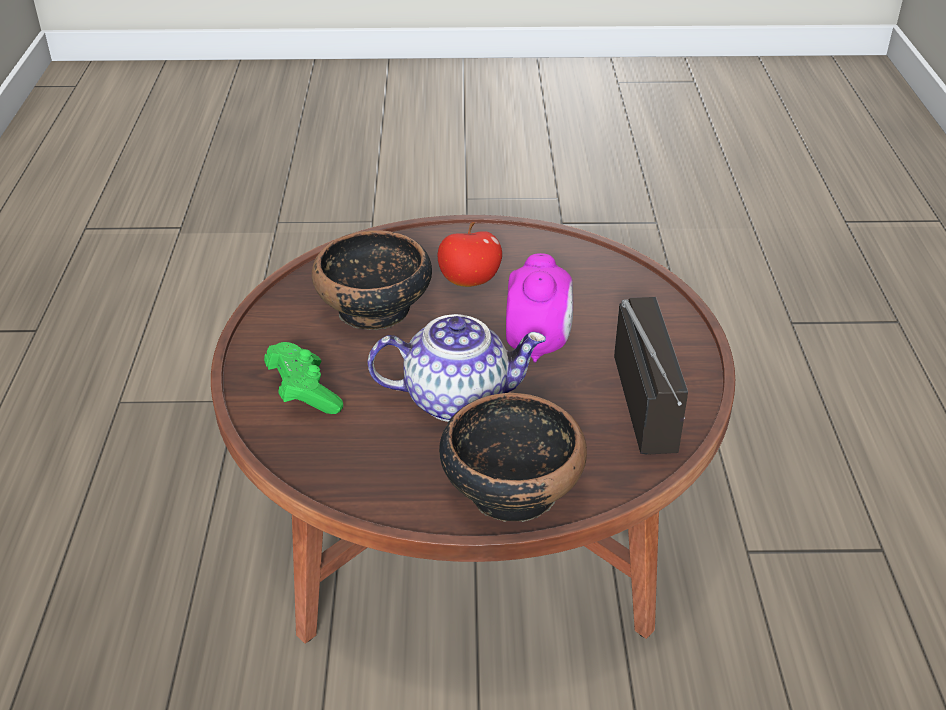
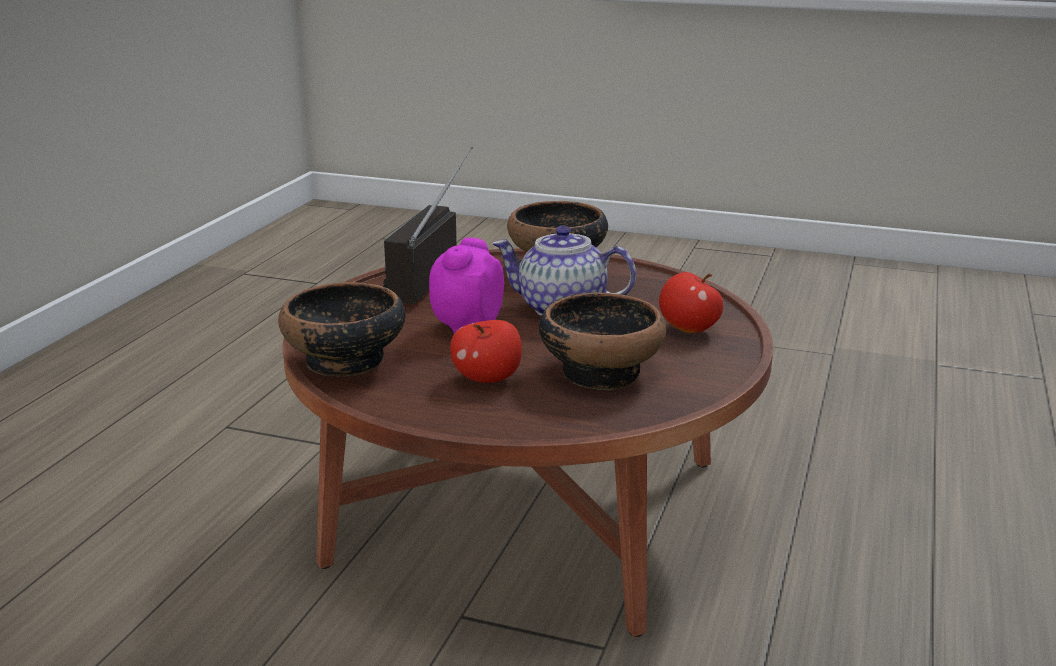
camera: 160 degrees left, 15 degrees down
(304, 393) = (688, 329): green game controller -> apple
(600, 265) = (345, 361): none -> bowl

